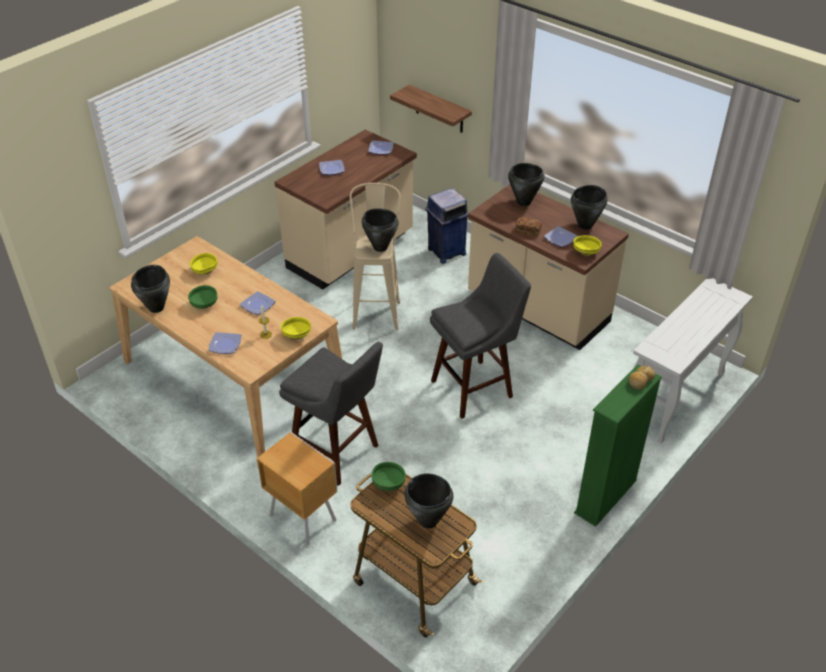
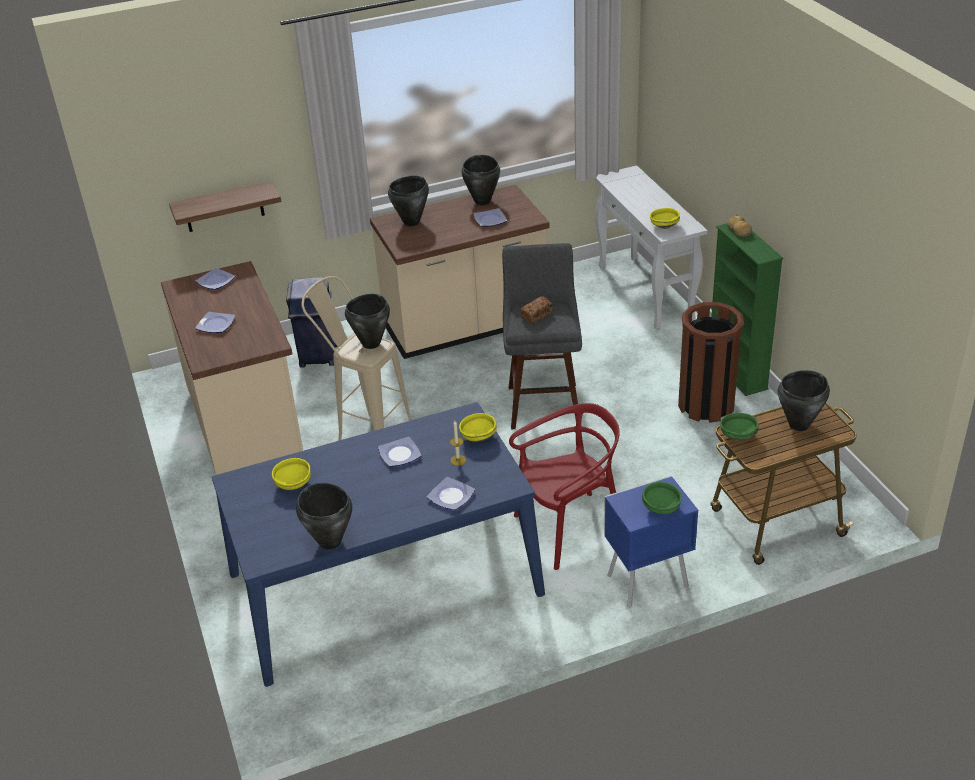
camera: 60 degrees left, 5 degrees down
(204, 304) = (360, 498): green bowl -> green bowl (661, 508)
(234, 378) = (384, 583): beige dining table -> blue dining table
(302, 517) = (645, 581): brown nightstand -> blue nightstand
(337, 453) = (569, 528): grey stool -> red chair
(527, 231) = (460, 233): bread -> bread (536, 316)
(542, 489) = (706, 405): none -> brown trash can
(586, 252) = (523, 213): yellow bowl -> yellow bowl (664, 226)

